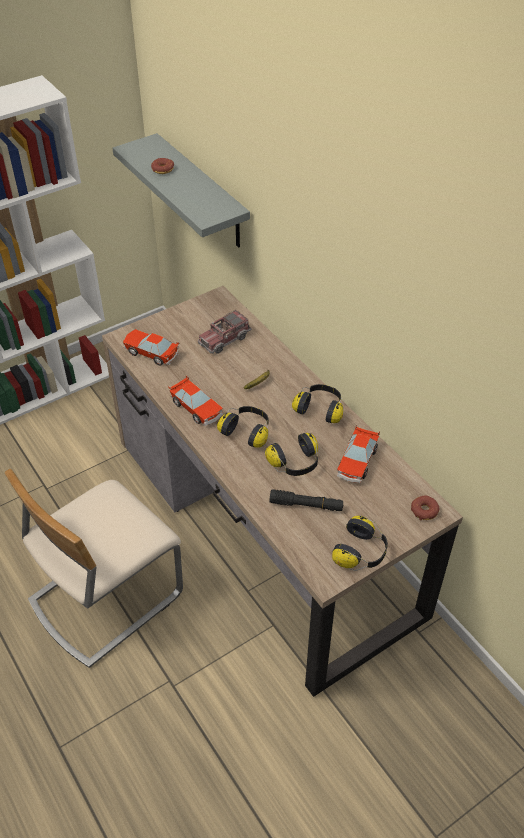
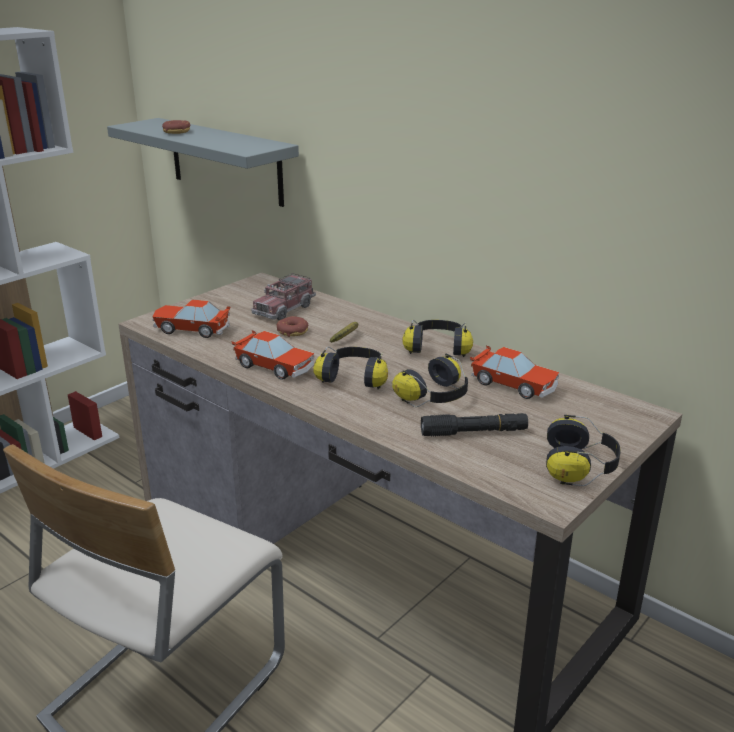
camera: 15 degrees left, 20 degrees down
(357, 462) = (514, 385): toy car -> toy car turned 60 degrees counterclockwise
(424, 511) = (631, 415): donut -> donut (293, 331)

